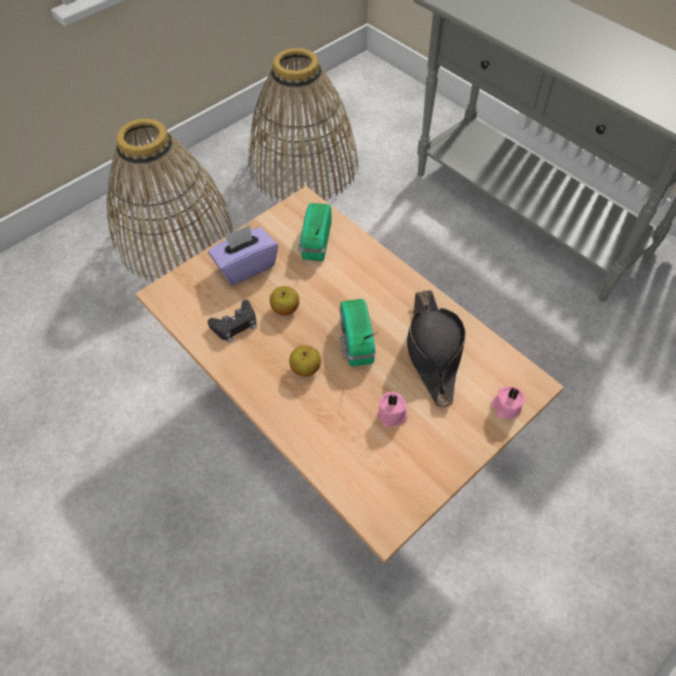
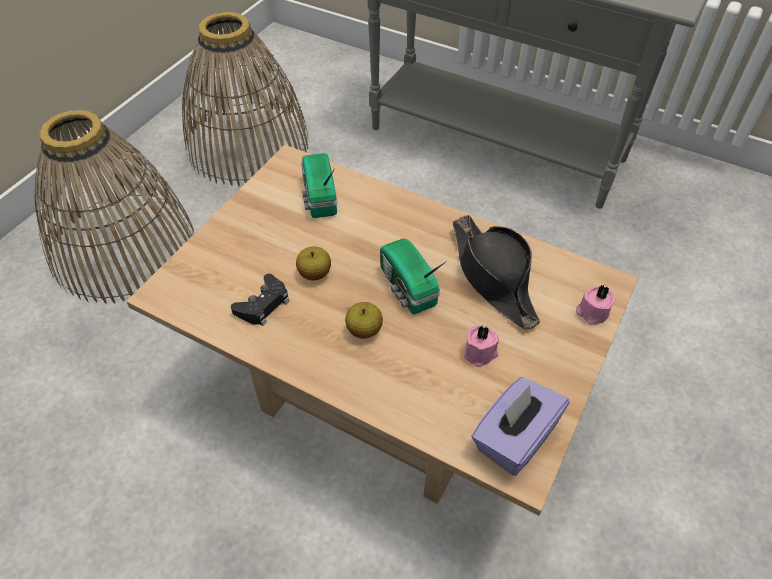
camera: 20 degrees left, 5 degrees down
(246, 266) = (250, 240): purple tissue box -> purple tissue box (514, 438)

